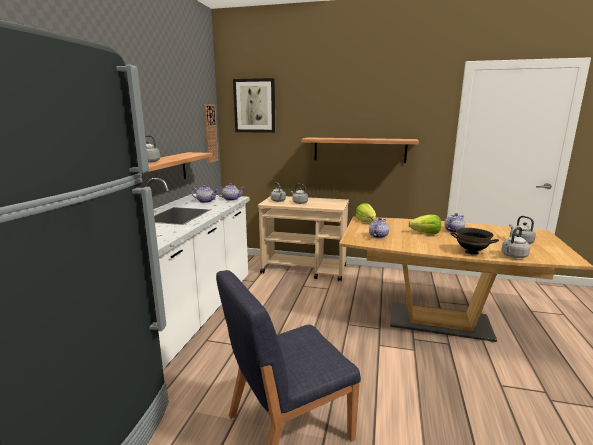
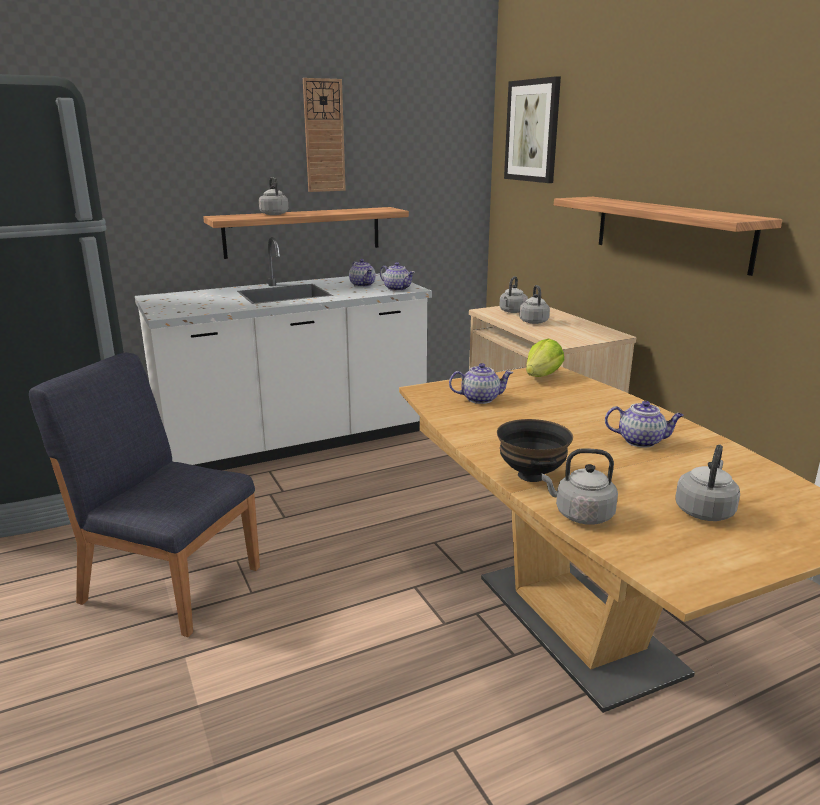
camera: 50 degrees right, 5 degrees up
(210, 133) = (462, 179): wall clock -> wall clock (324, 136)
(426, 233) = (570, 424): lettuce -> none

